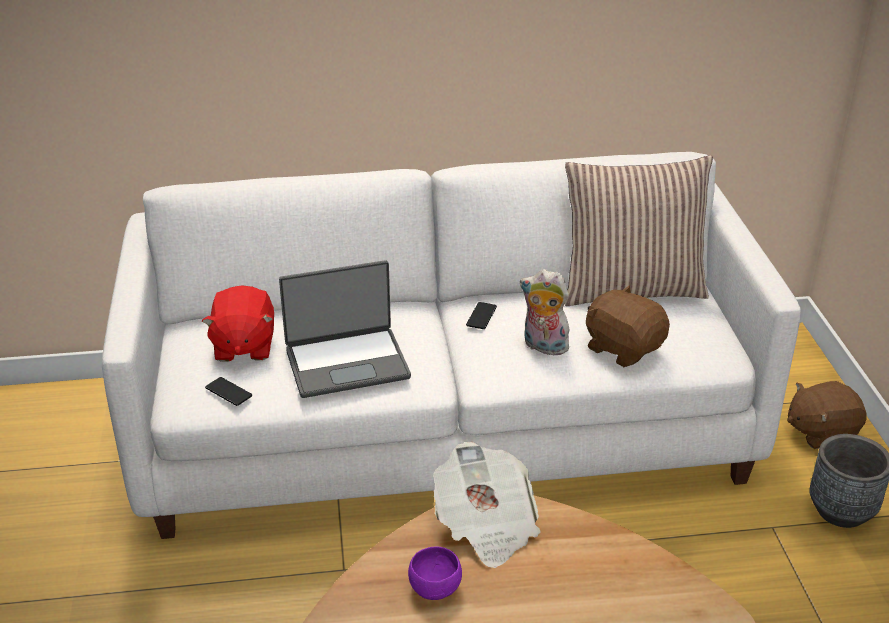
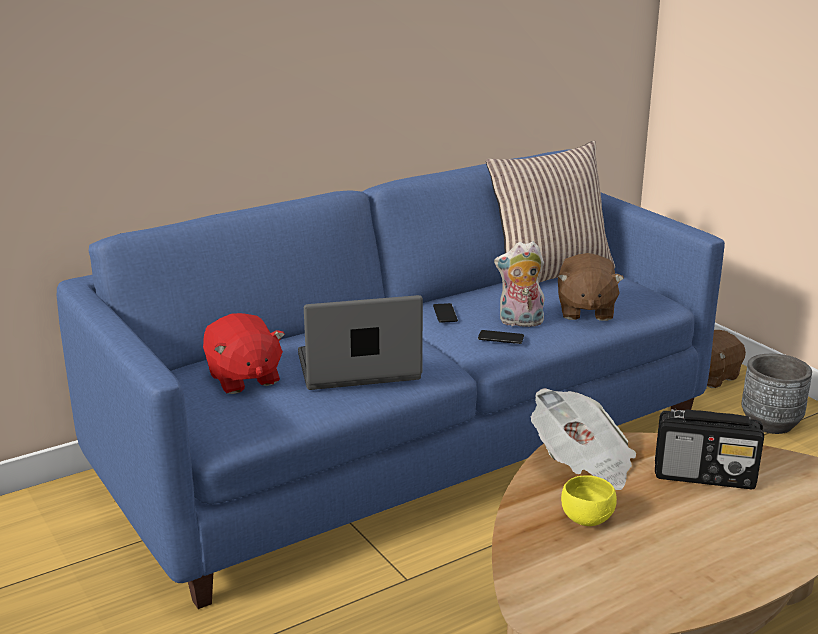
camera: 25 degrees left, 10 degrees down
(228, 392) = (264, 414): phone -> phone (500, 338)
(347, 362) = (358, 368): laptop -> laptop turned 150 degrees counterclockwise
(434, 587) = (585, 518): purple bowl -> yellow bowl
(446, 431) = (410, 449): white sofa -> blue sofa
(591, 579) = (705, 476): none -> radio
(623, 348) = (585, 311): brown plush toy -> brown plush toy turned 105 degrees counterclockwise

